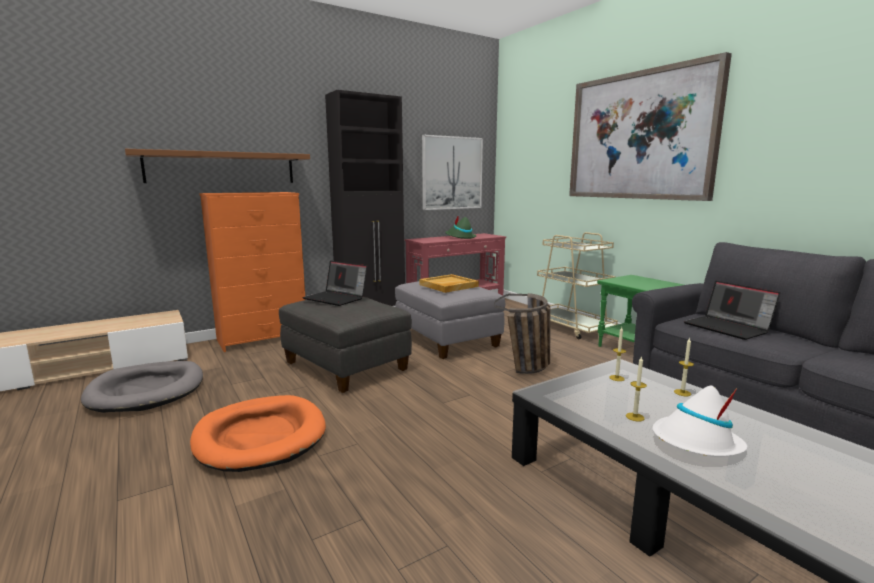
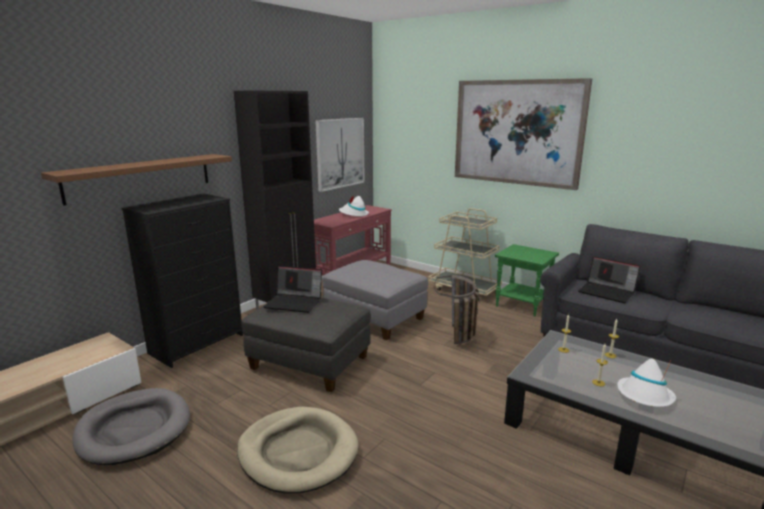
camera: 20 degrees left, 5 degrees up
(260, 437) = (298, 452): orange dog bed -> beige dog bed
(263, 338) = (197, 344): orange dresser -> black dresser
(448, 286) = (377, 272): beige tray -> none
(460, 237) = (353, 214): green hat -> white hat

